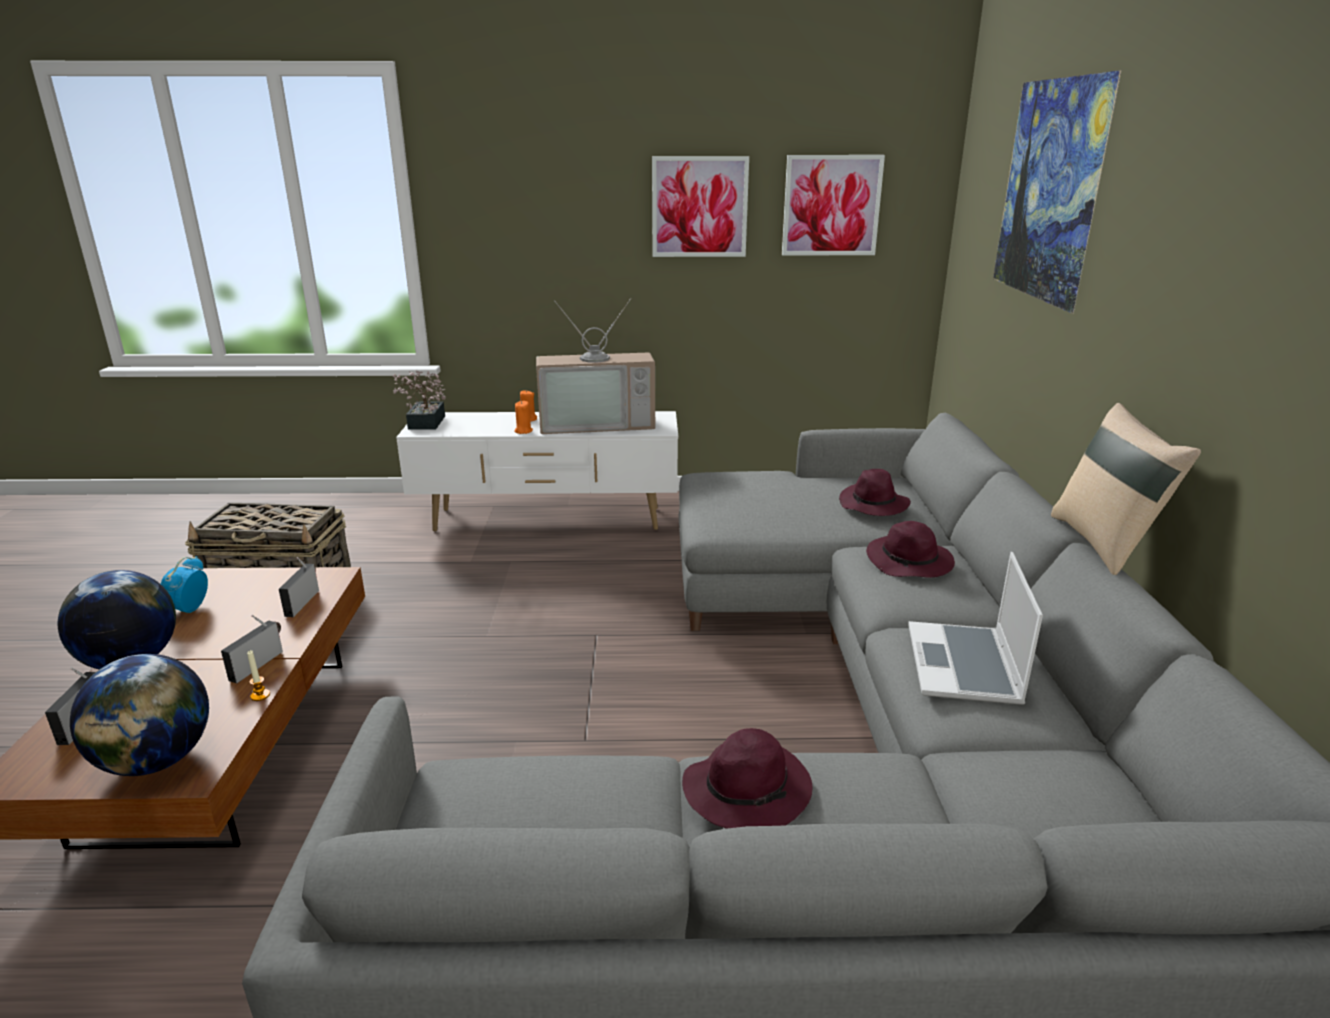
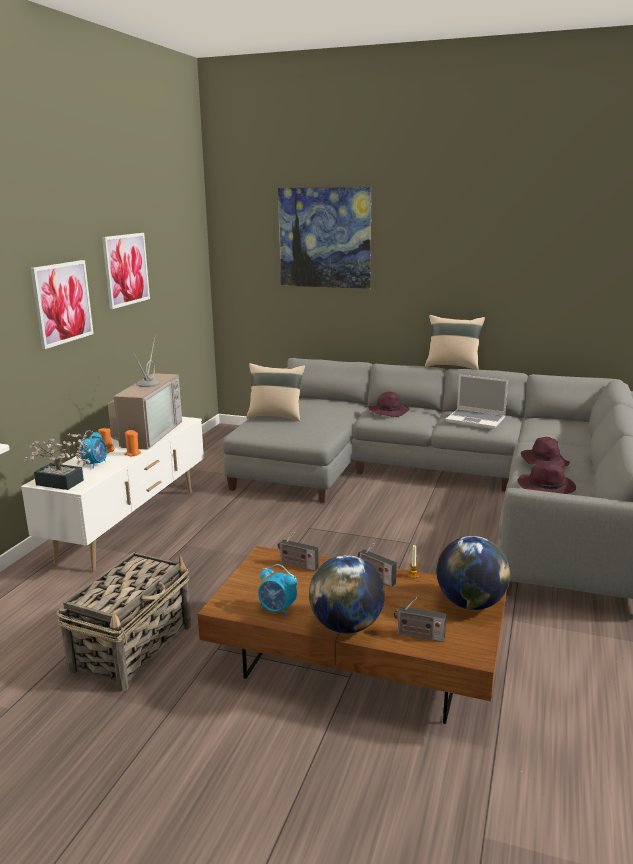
camera: 70 degrees left, 5 degrees down
(484, 424) = (95, 464): none -> alarm clock
(783, 482) = (276, 416): none -> beige pillow
(831, 205) = (173, 260): picture -> picture (62, 303)
(874, 505) = (325, 405): purple hat -> purple hat (547, 488)

